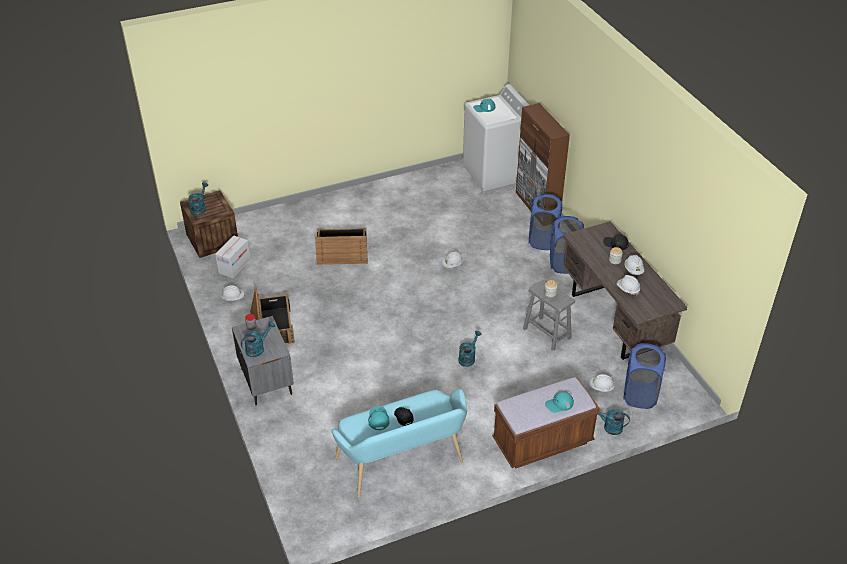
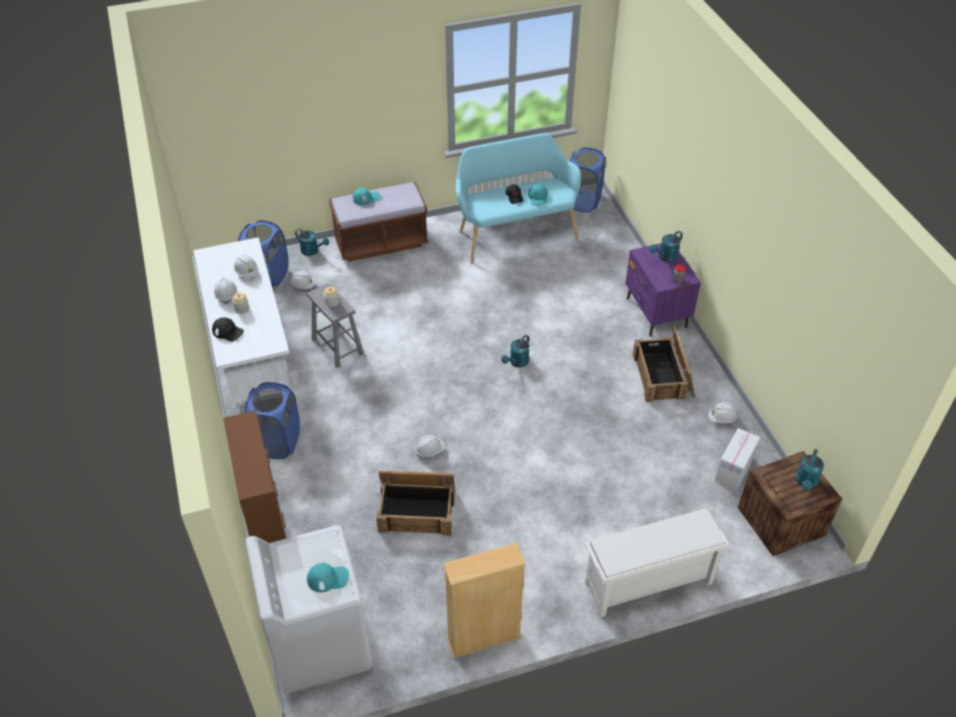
camera: 175 degrees left, 5 degrees up
(266, 381) = (656, 313): grey nightstand -> purple nightstand
(307, 206) = (647, 584): none -> white shoe rack
(341, 252) = (584, 483): crate -> crate (417, 510)
(403, 179) = (483, 638): none -> beige bookcase
(468, 358) = (435, 324): turquoise watering can -> turquoise watering can (517, 362)
(543, 240) = (290, 484): blue laundry basket -> blue laundry basket (583, 201)
(614, 321) = (251, 357): brown desk -> white desk

